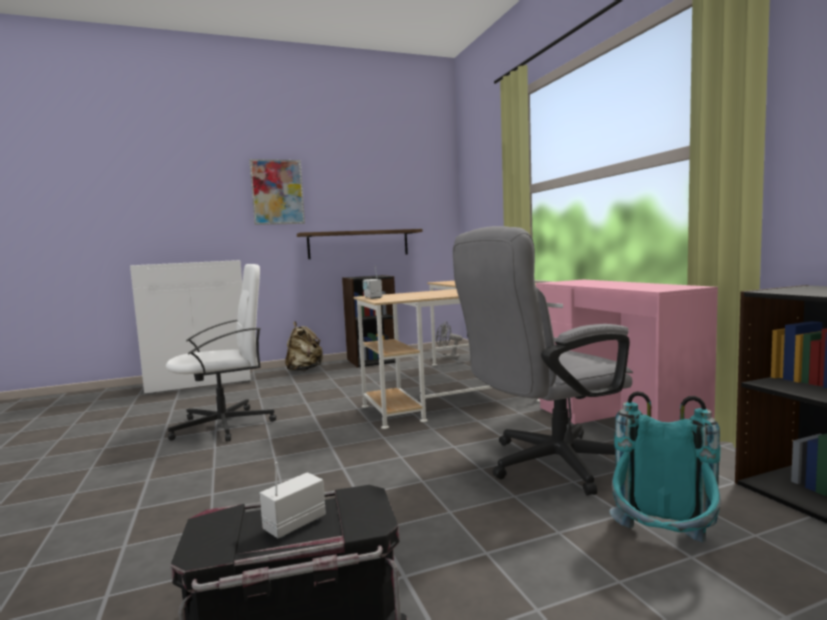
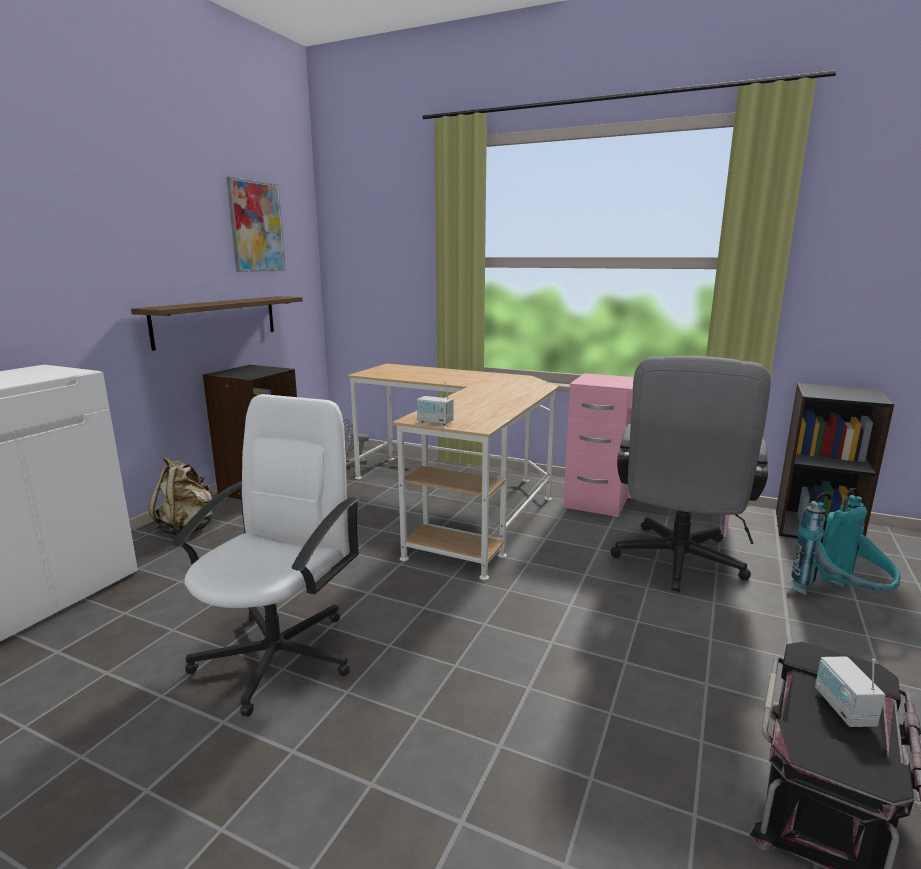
camera: 45 degrees left, 10 degrees up
(277, 192) = (93, 234): picture -> picture (256, 227)

